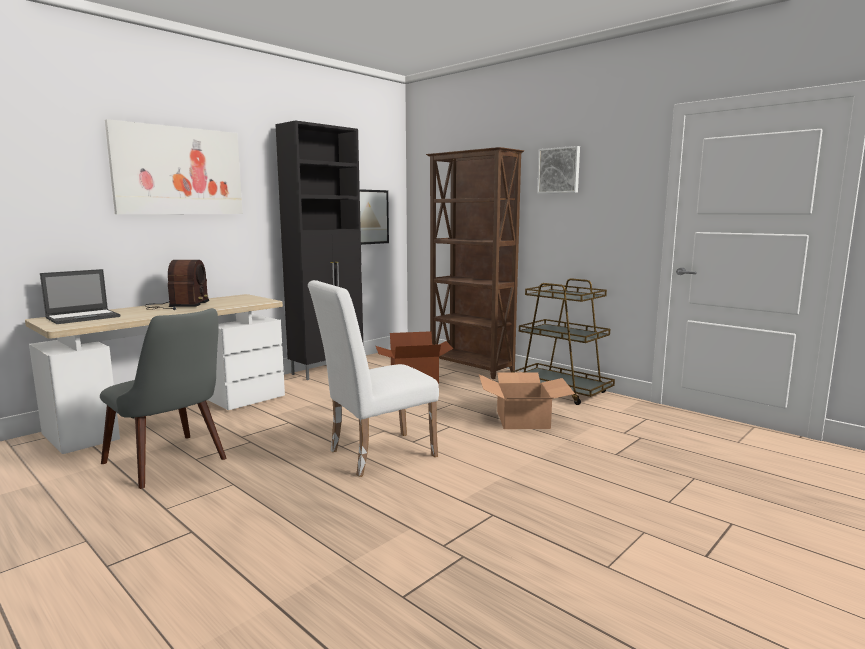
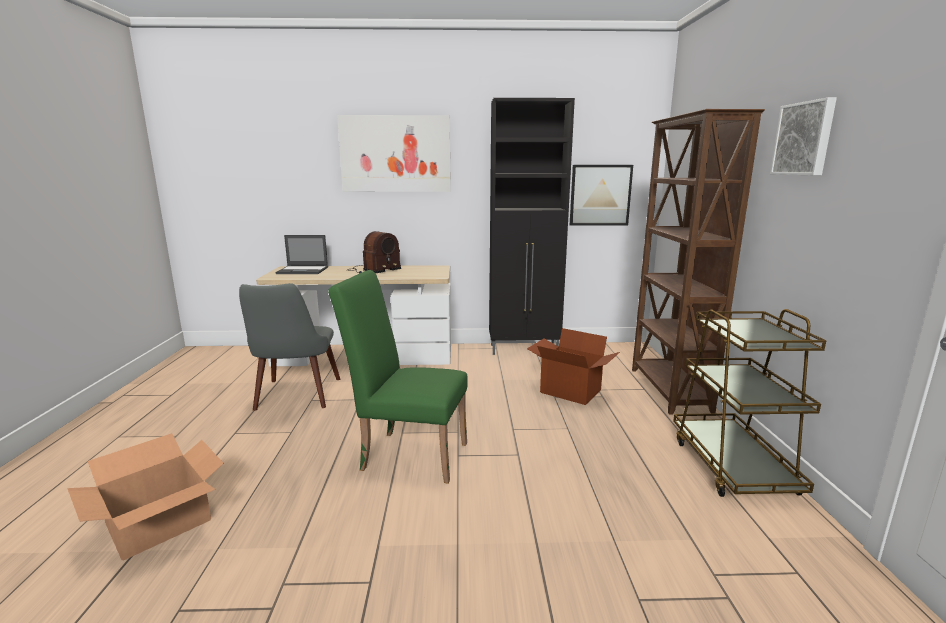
camera: 45 degrees right, 5 degrees up
(375, 455) = (407, 454): white chair -> green chair
(523, 419) = (609, 483): cardboard box -> cardboard box (159, 522)

